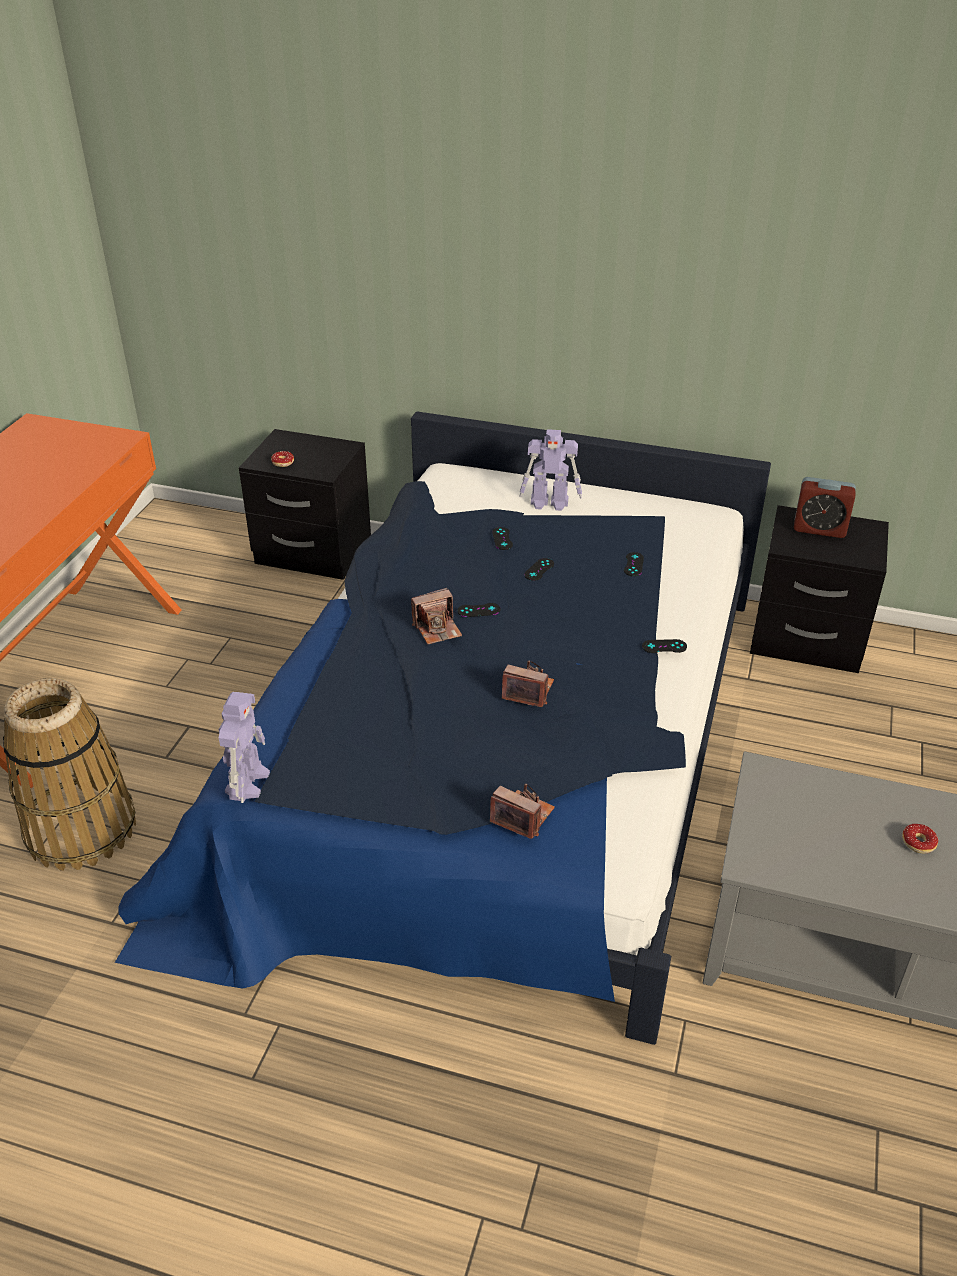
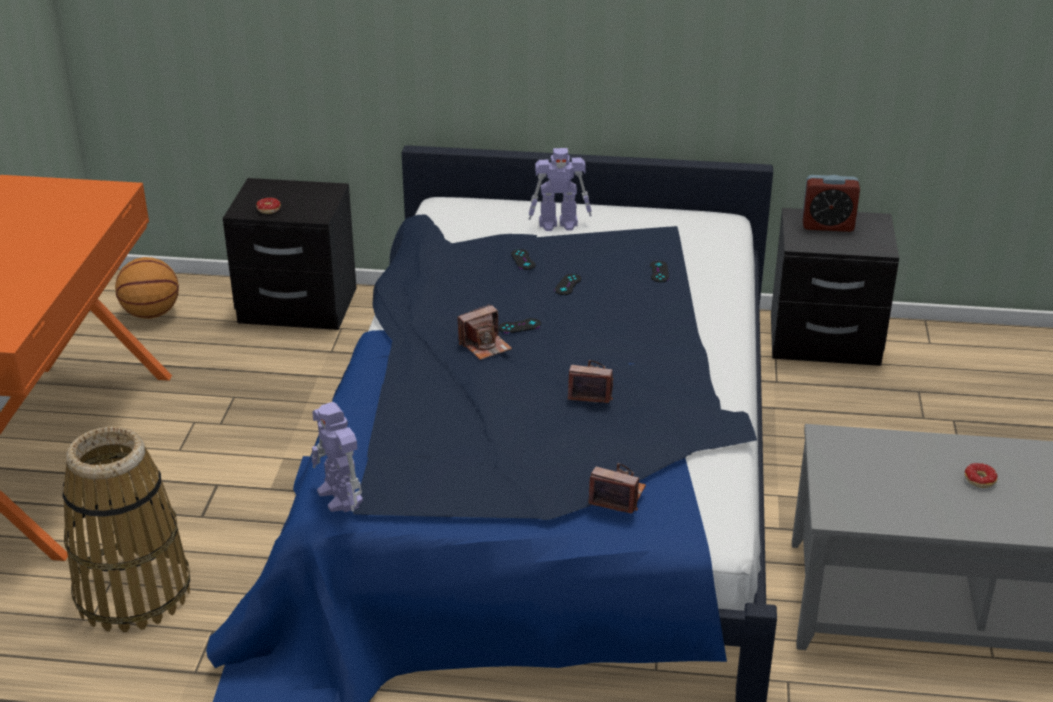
camera: 10 degrees left, 5 degrees down
(181, 547) = (151, 314): none -> basketball
(248, 781) = (340, 497): toy robot -> toy robot turned 150 degrees clockwise
(664, 646) = (709, 340): black game controller -> none

